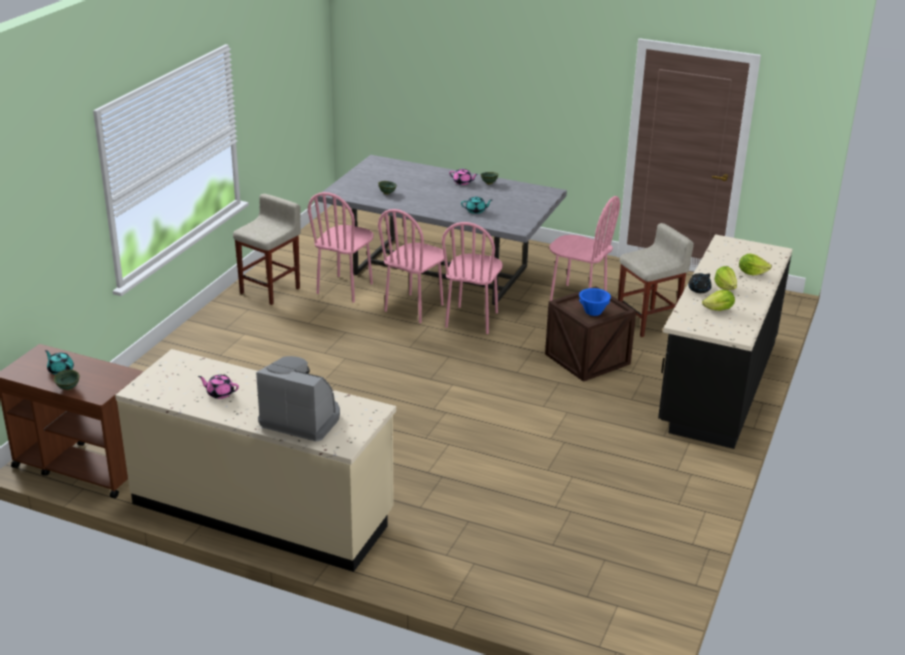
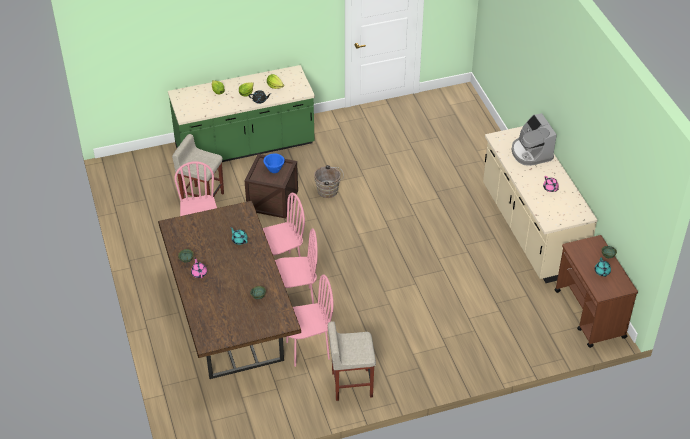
camera: 130 degrees left, 15 degrees up
(442, 271) = (231, 320): grey dining table -> brown dining table
(553, 400) = (329, 191): none -> brown bucket
(717, 383) = (245, 147): black counter -> green counter

